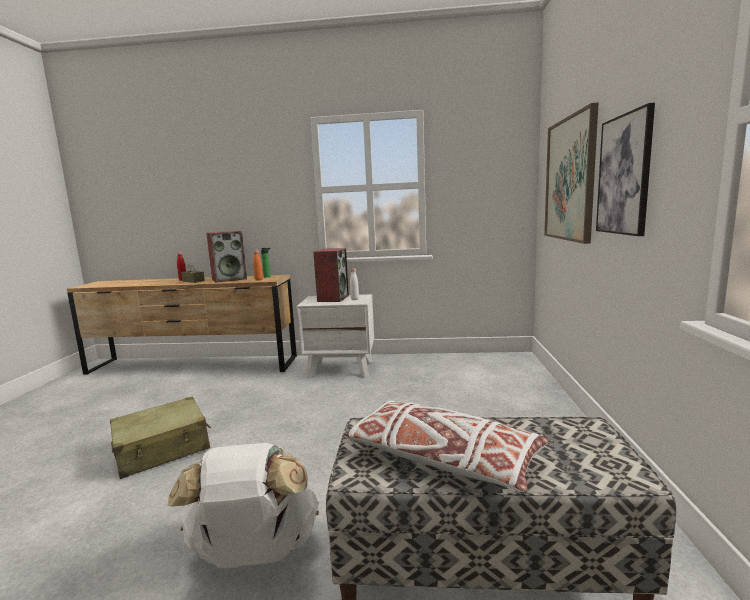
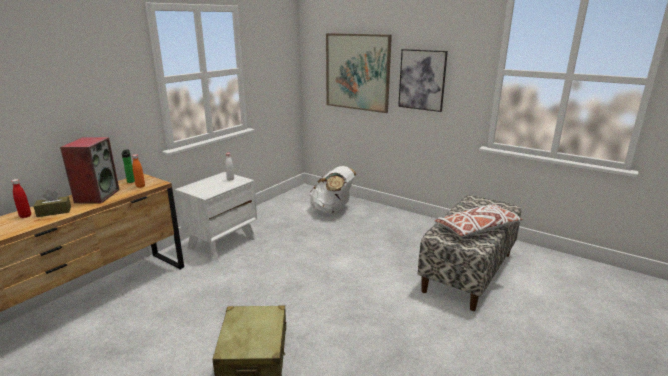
camera: 60 degrees left, 10 degrees up
(254, 555) = (420, 328): white backpack -> white backpack (332, 210)
(333, 298) = (209, 184): speaker -> none

